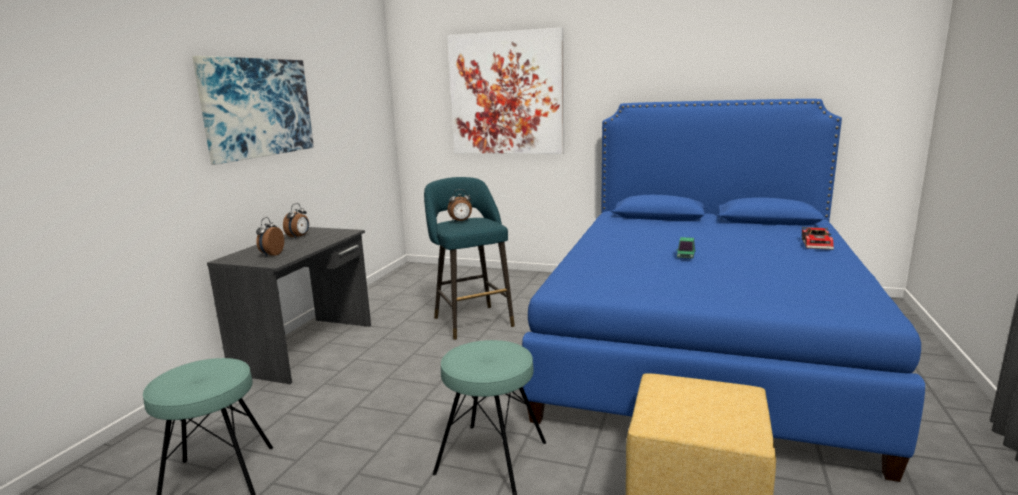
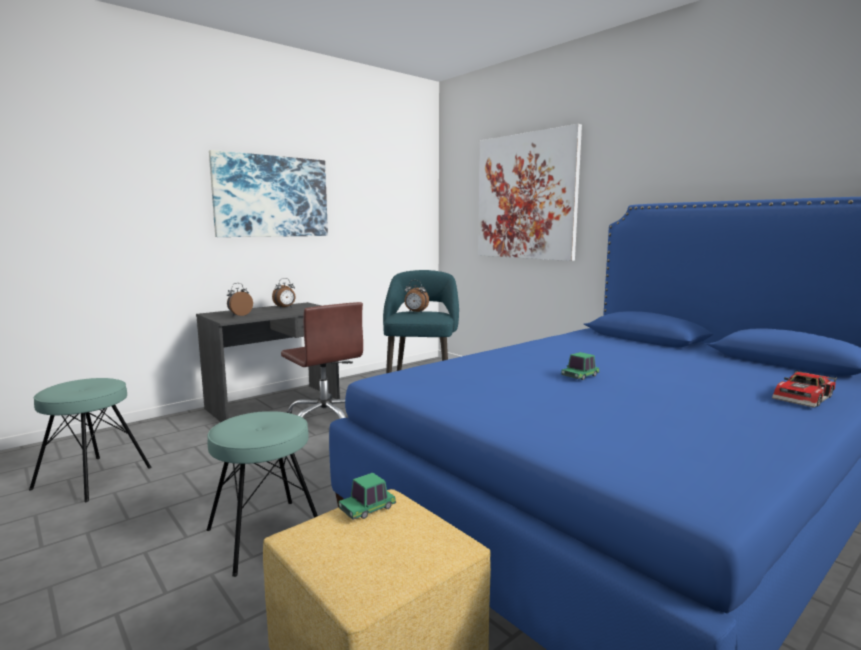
camera: 30 degrees right, 5 degrees down
(389, 349) = (325, 420): none -> brown office chair
(663, 389) = (367, 509): none -> toy car

